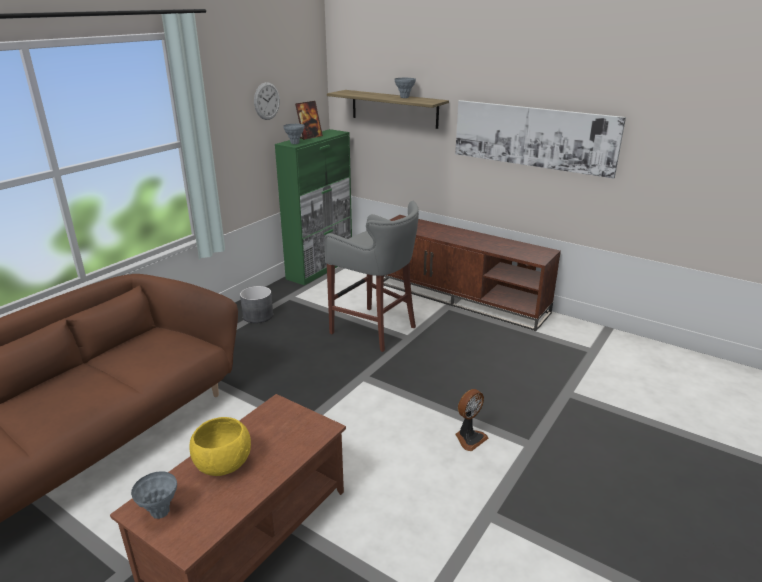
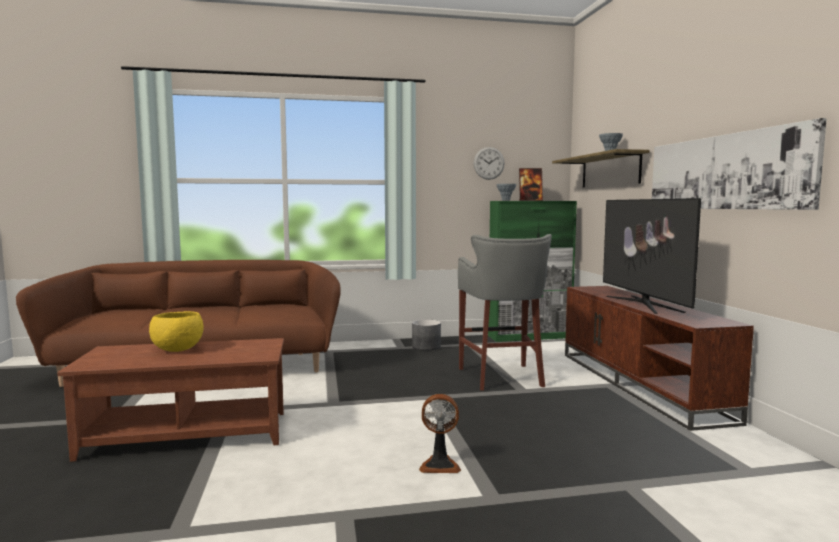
camera: 45 degrees right, 20 degrees down
(160, 513) = (109, 353): grey vase -> none
(469, 240) = (643, 304): none -> television

